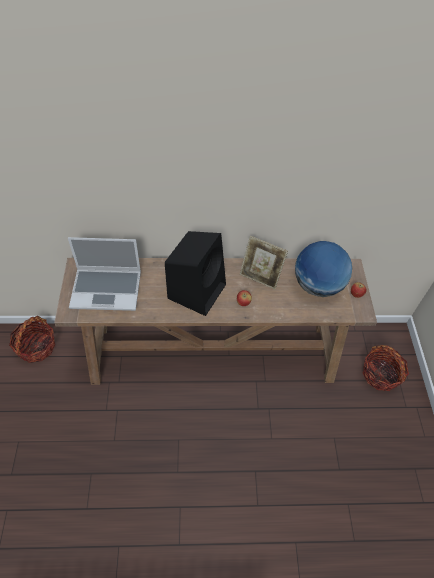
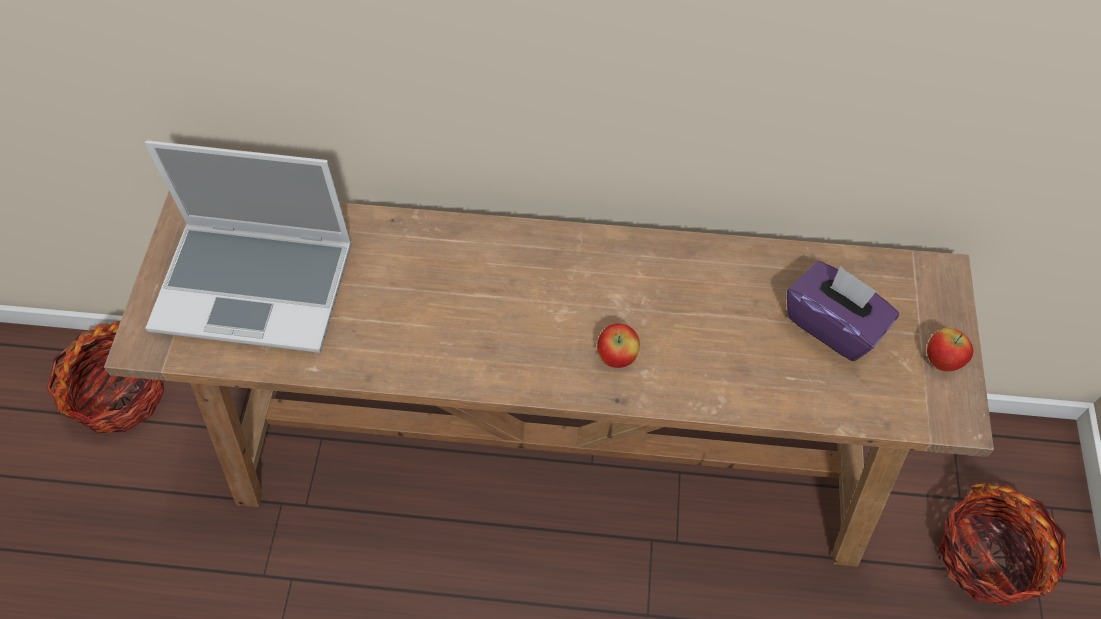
camera: 10 degrees right, 5 degrees up
(197, 290) = (496, 308): black speaker -> none
(260, 276) = (675, 285): picture frame -> none
(317, 285) = (833, 324): globe -> purple tissue box

